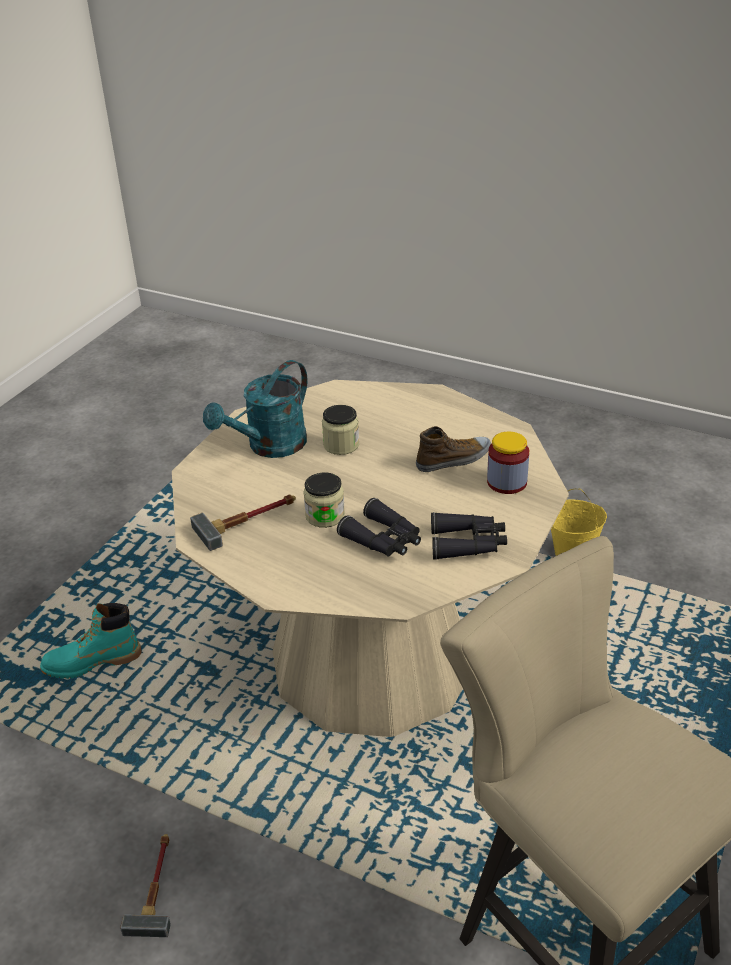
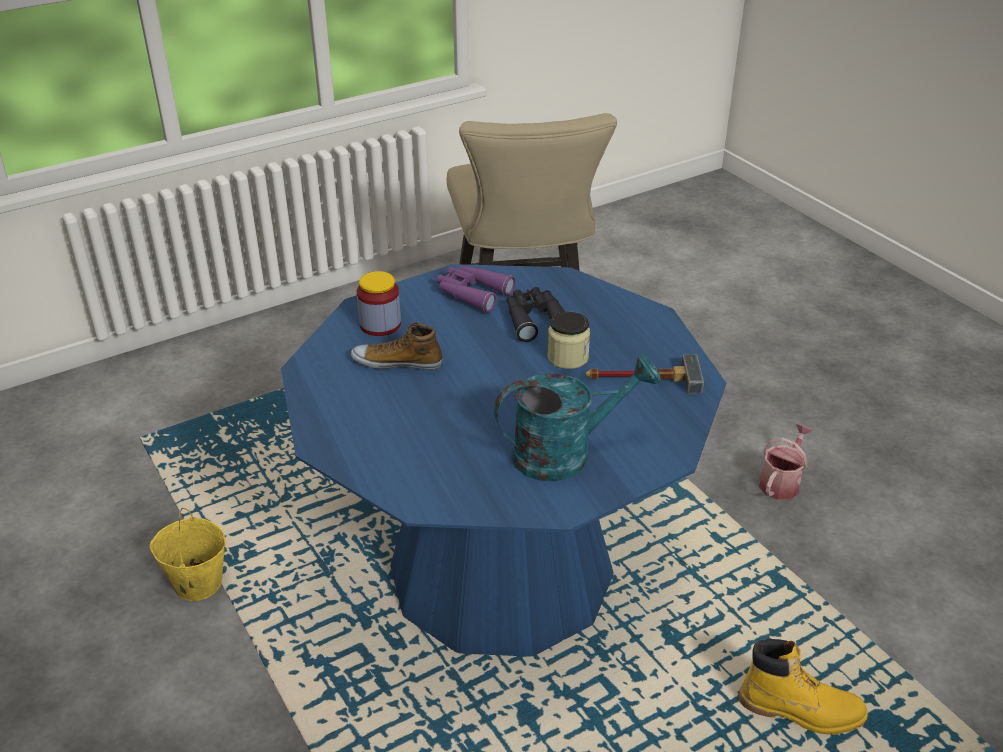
camera: 150 degrees left, 0 degrees up
(92, 662) = (800, 711): turquoise boot -> yellow boot
(156, 886) = (781, 482): hammer -> watering can
(341, 445) = (487, 422): jar -> none
(372, 659) = (501, 570): beige dining table -> blue dining table
(468, 543) = (472, 293): black binoculars -> purple binoculars

